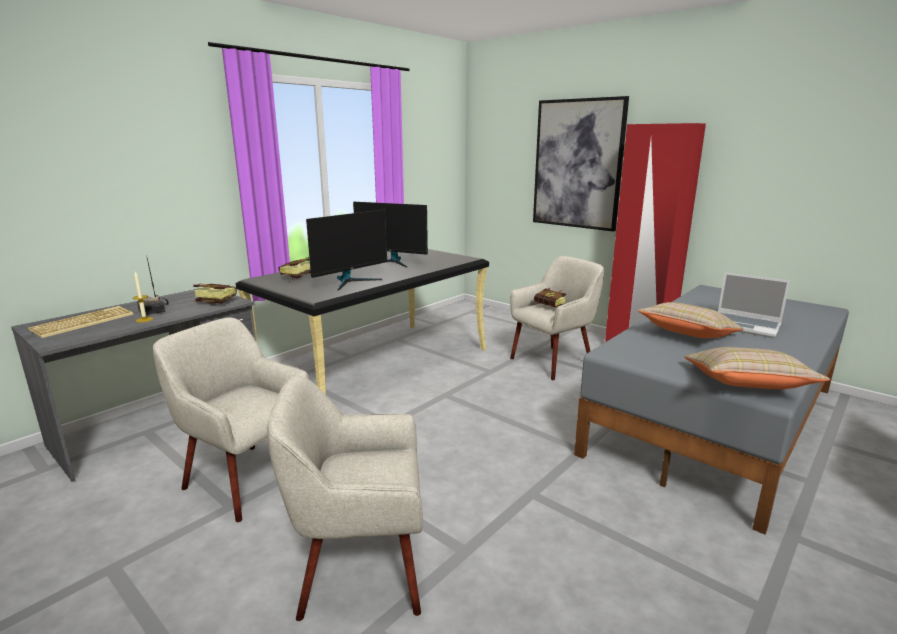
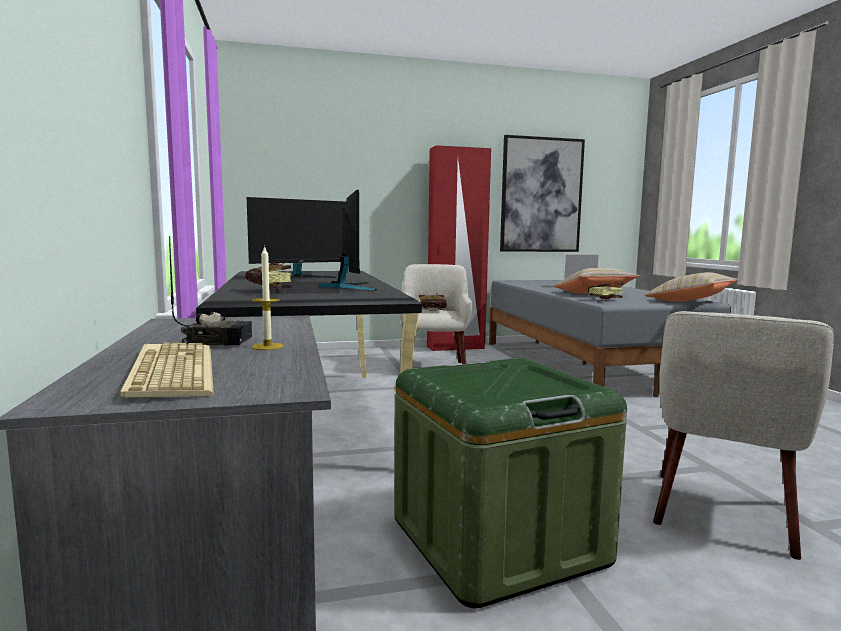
camera: 55 degrees left, 10 degrees down
(213, 302) = (259, 323): book -> book (603, 300)
(246, 478) = (498, 540): beige armchair -> green storage box
(577, 164) = (371, 183): picture -> picture (541, 195)

